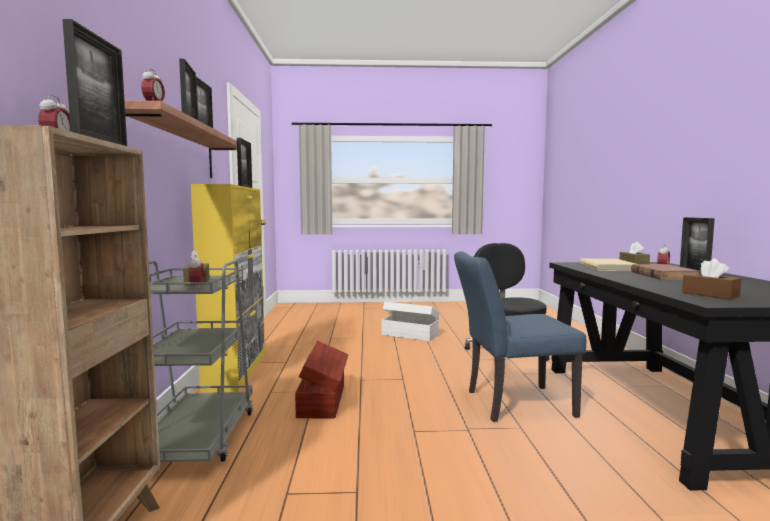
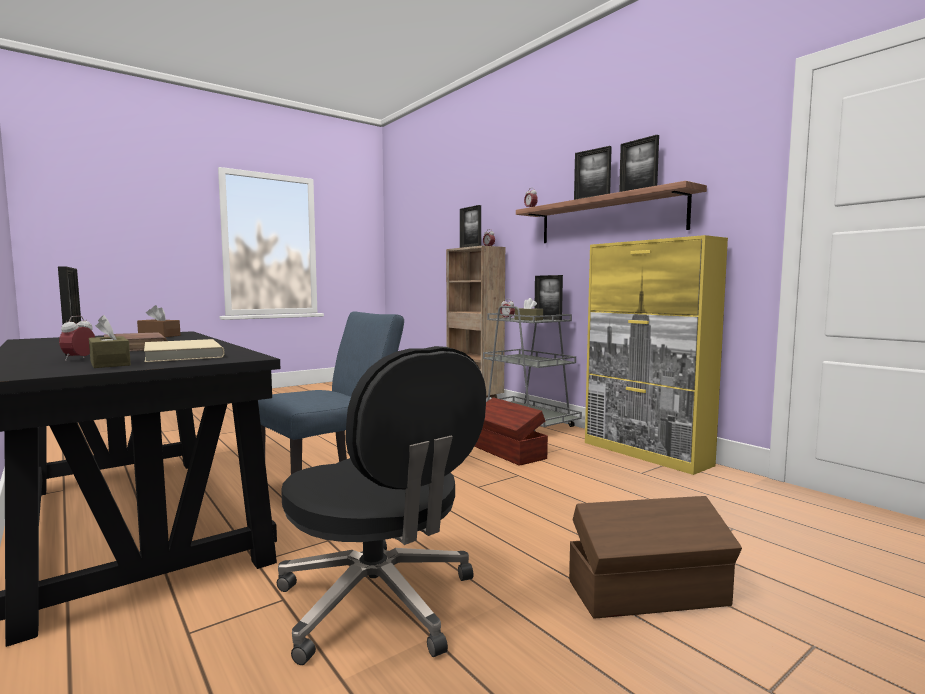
camera: 145 degrees right, 0 degrees up
(245, 187) = (663, 238): picture frame -> picture frame (547, 319)
(409, 335) = (650, 594): white storage box -> brown storage box

